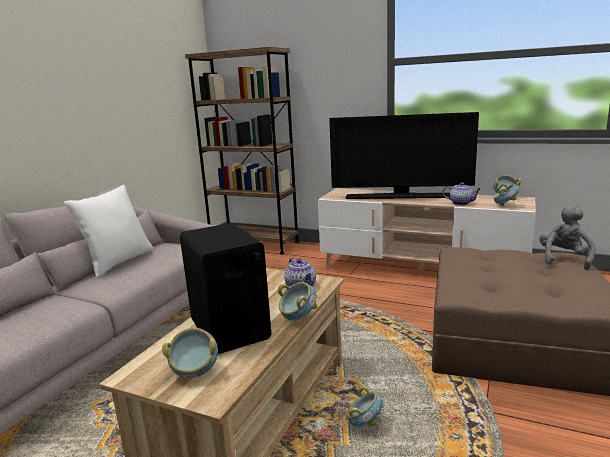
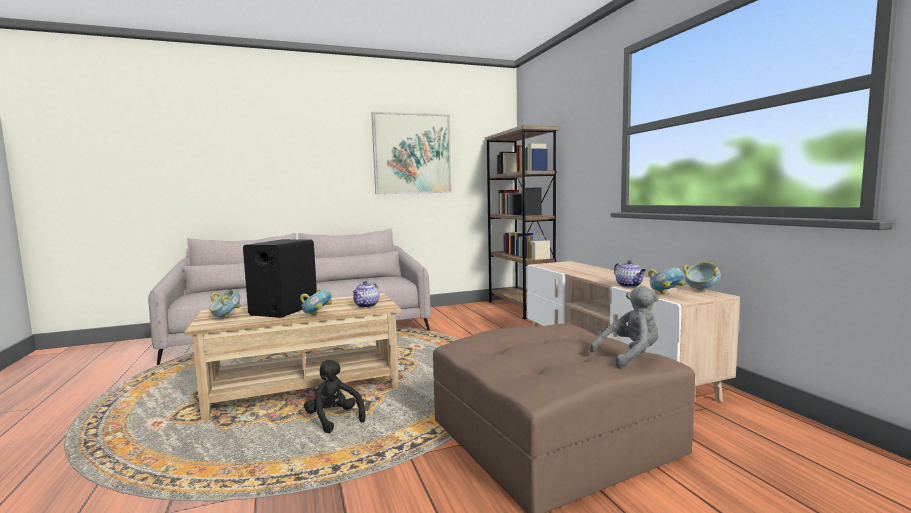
camera: 45 degrees right, 10 degrees down
(117, 76) = (412, 154): none -> picture
(118, 262) = (352, 279): white pillow -> none
(364, 424) = (334, 419): bowl -> black plush toy
(402, 196) = (596, 273): television -> none

